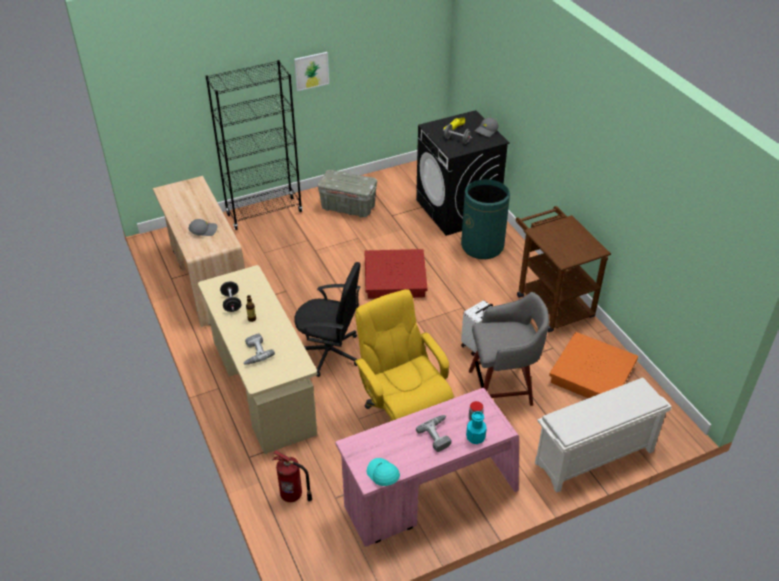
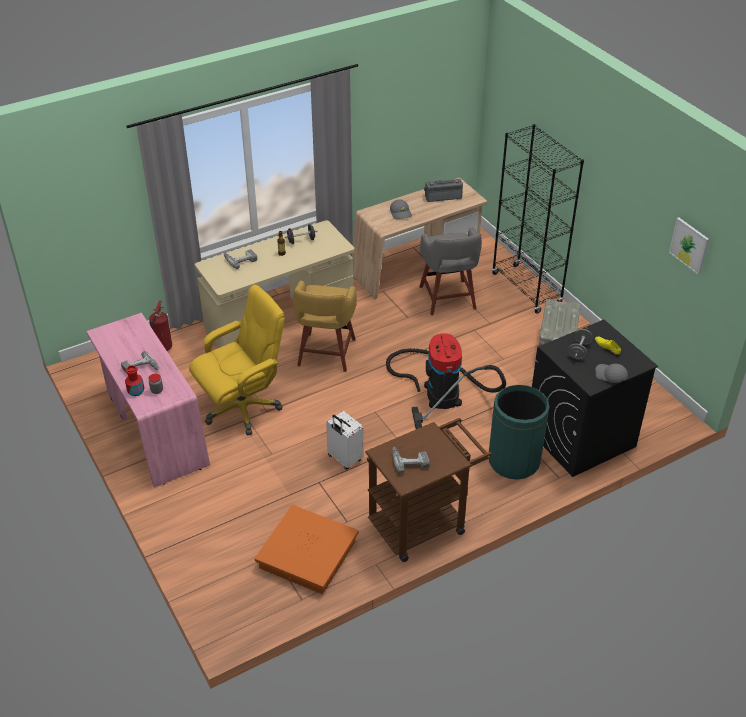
camera: 85 degrees right, 0 degrees up
(184, 201) = (443, 196): none -> radio
(311, 71) = (610, 199): picture -> picture (689, 245)
(329, 352) = (325, 354): black office chair -> yellow stool
(382, 475) = (103, 339): turquoise cap -> none
(395, 279) = (440, 391): red storage box -> vacuum cleaner
(475, 437) = (136, 391): turquoise bottle -> red bottle
(503, 388) = (284, 478): grey stool -> grey stool (447, 299)
(571, 245) = (409, 460): none -> power drill
(593, 458) = (190, 548): white shoe rack -> none

